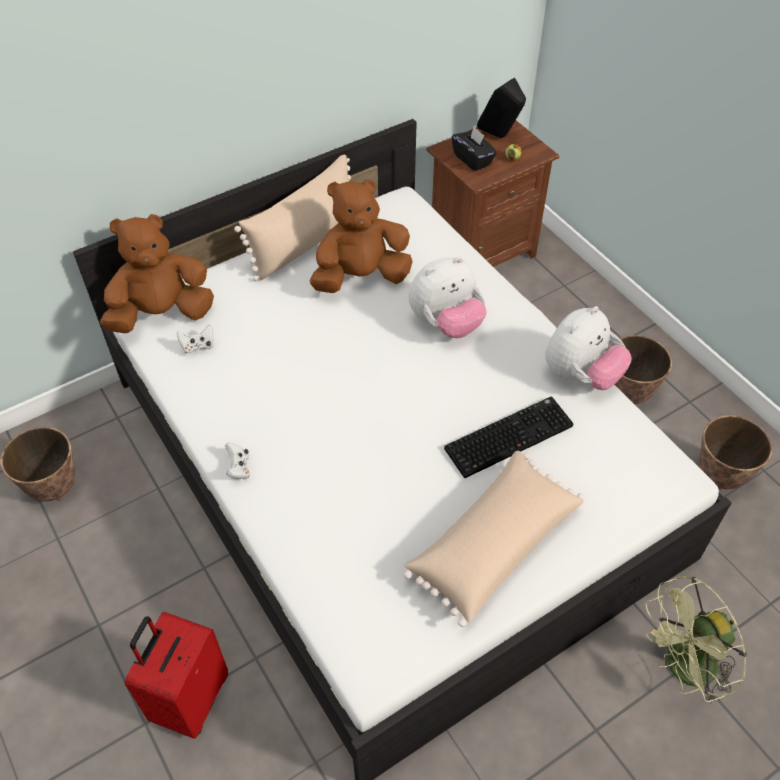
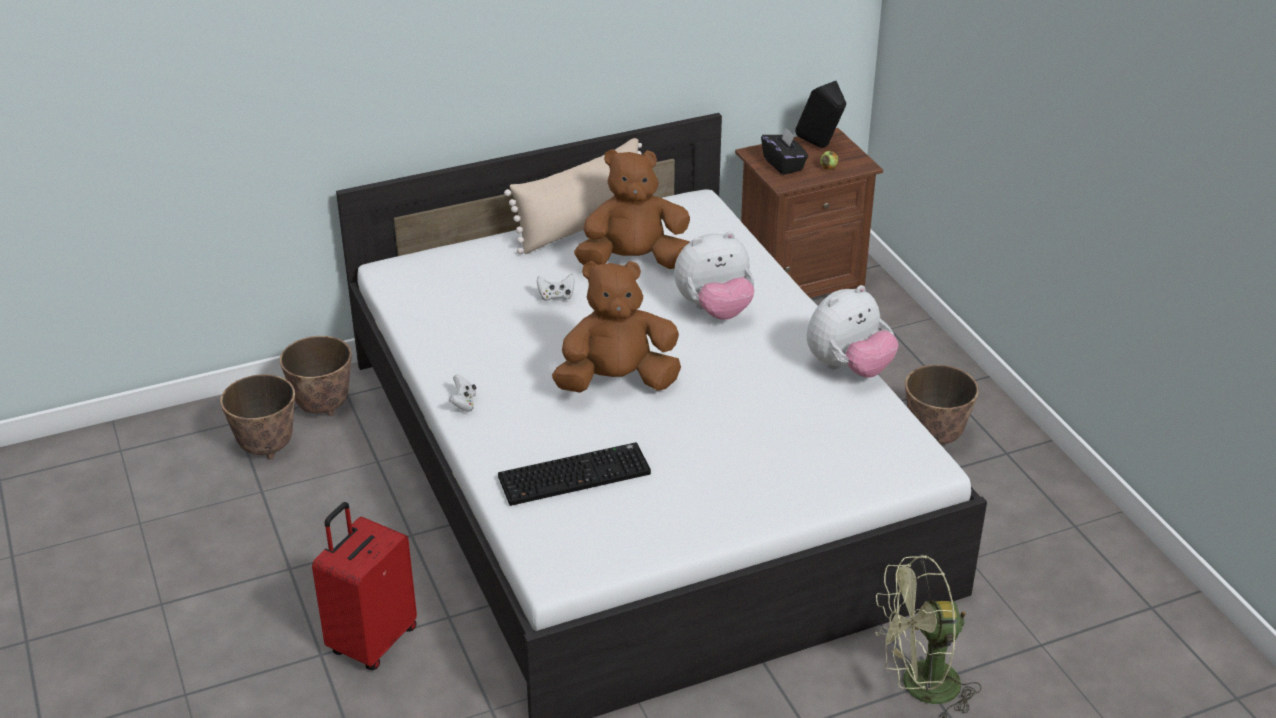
camera: 10 degrees right, 15 degrees down
(162, 314) = (414, 272): brown plush toy -> brown plush toy (617, 382)
(198, 346) = (445, 301): white game controller -> white game controller (556, 296)
(492, 544) = (707, 492): beige pillow -> none
(509, 435) = (753, 408): keyboard -> keyboard (575, 474)
(720, 476) = (1020, 525): planter -> planter (323, 407)

